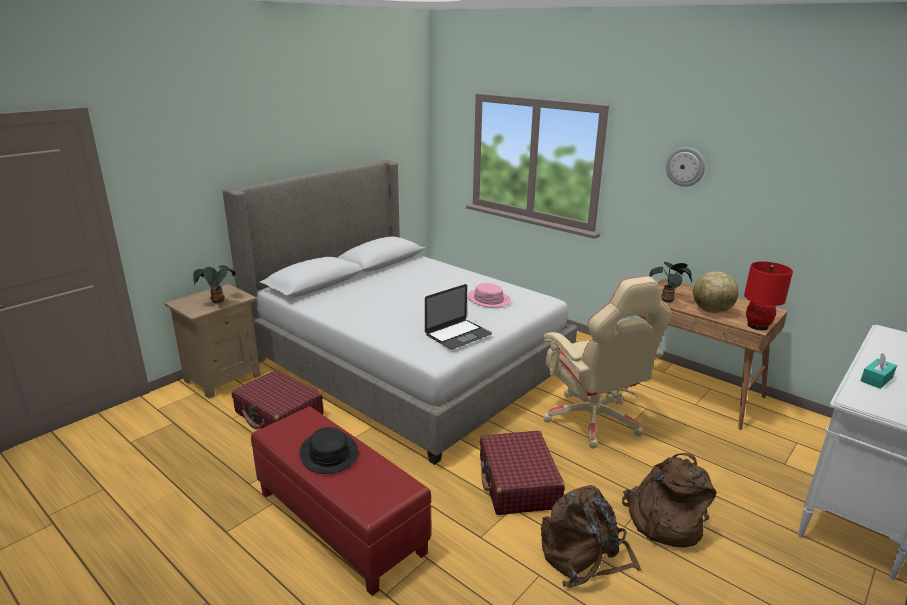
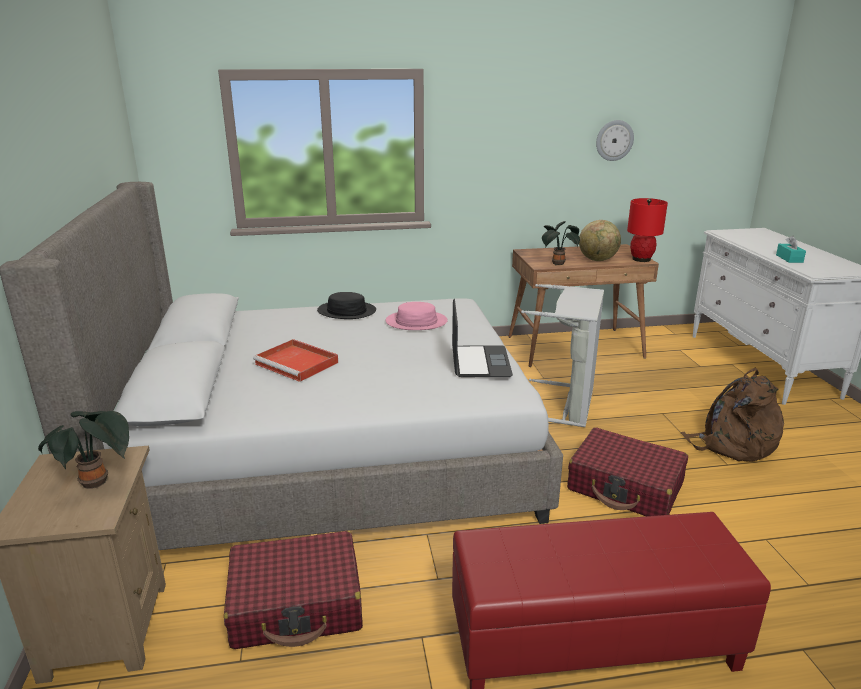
camera: 50 degrees left, 0 degrees up
(328, 453) = (592, 554): black hat -> black hat (346, 311)
(382, 293) = (298, 363): none -> red tray
(584, 556) = (754, 503): brown backpack -> none
(592, 419) = (566, 404): beige office chair -> grey laundry basket
(685, 166) = (518, 127): wall clock -> wall clock (614, 140)

